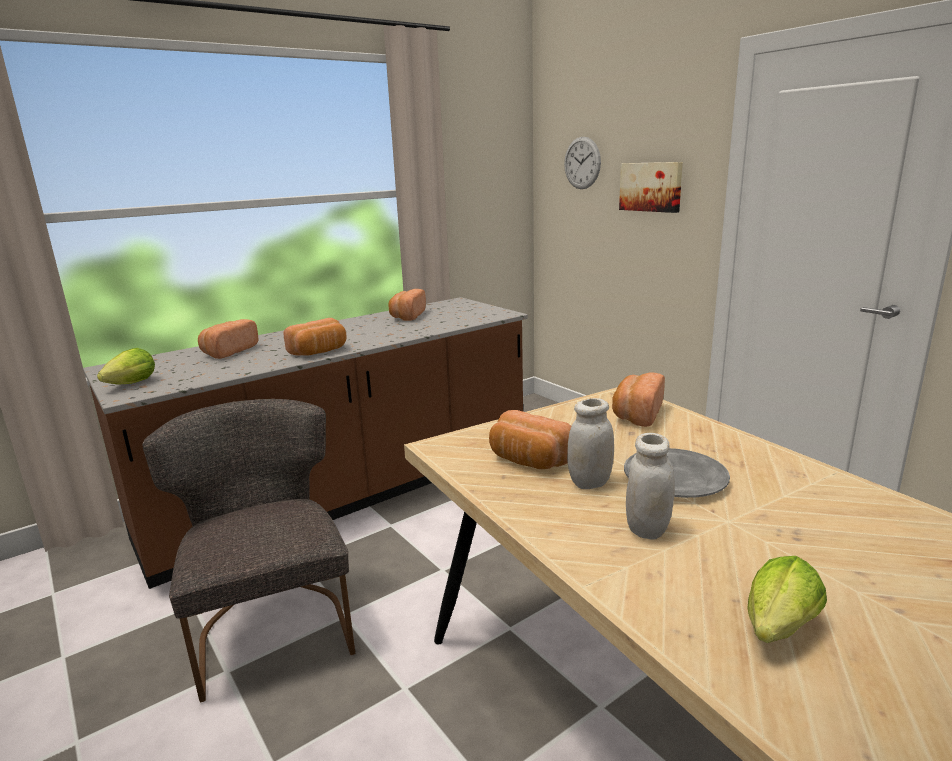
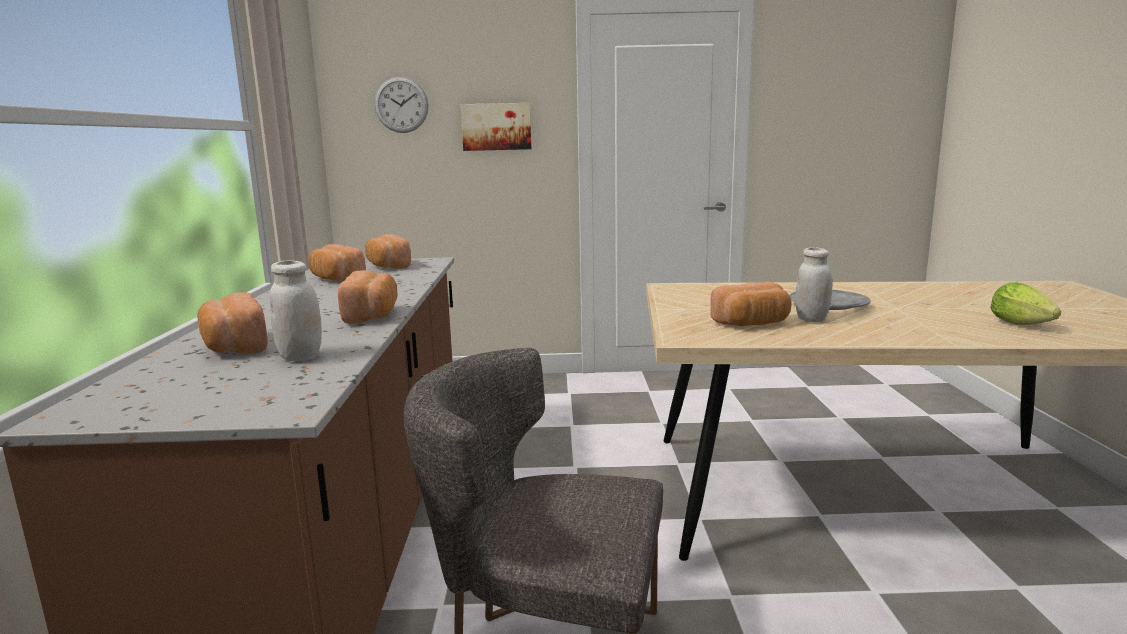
camera: 55 degrees left, 5 degrees down
(129, 385) = (235, 405): lettuce -> none
(636, 414) = (710, 291): bread -> bread (387, 266)
(647, 529) = (893, 322): white jar -> white jar (300, 357)

